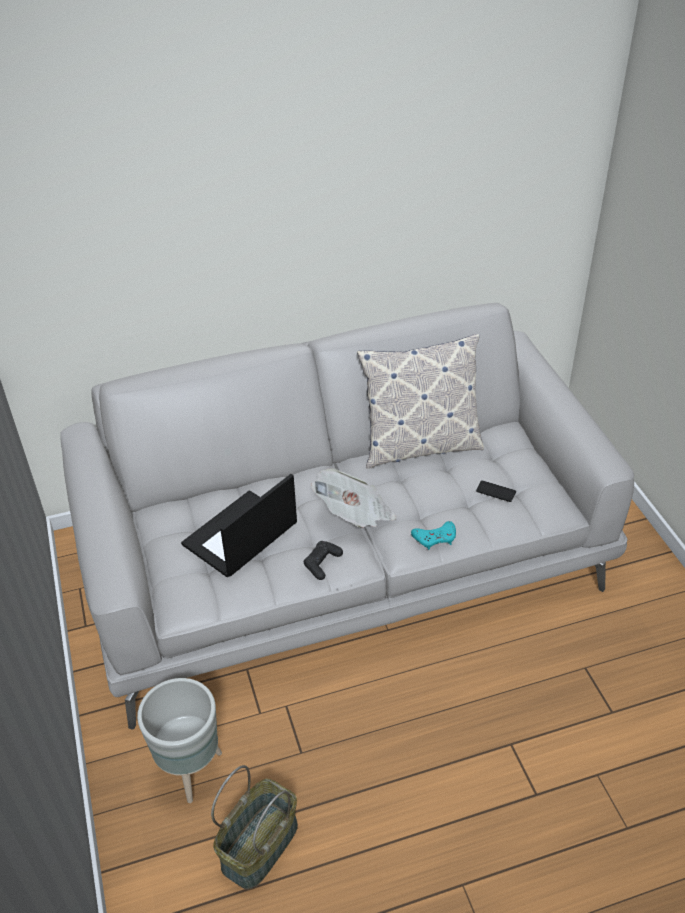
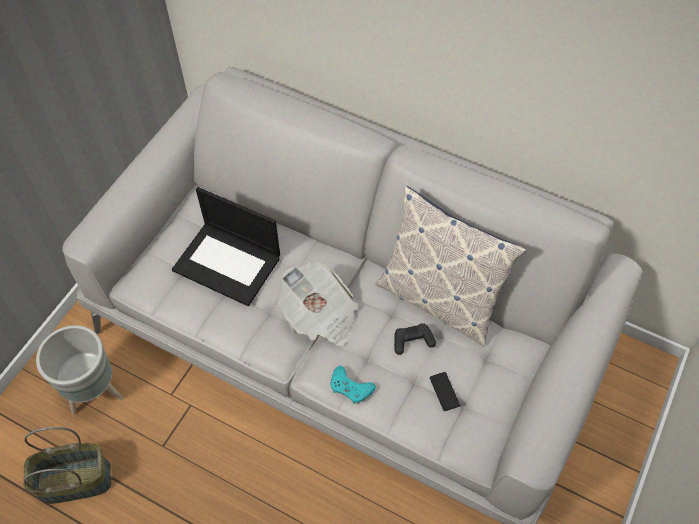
camera: 45 degrees right, 15 degrees up
(240, 535) = (228, 263): laptop -> laptop turned 150 degrees counterclockwise
(322, 563) = (253, 334): black game controller -> black game controller (412, 341)

